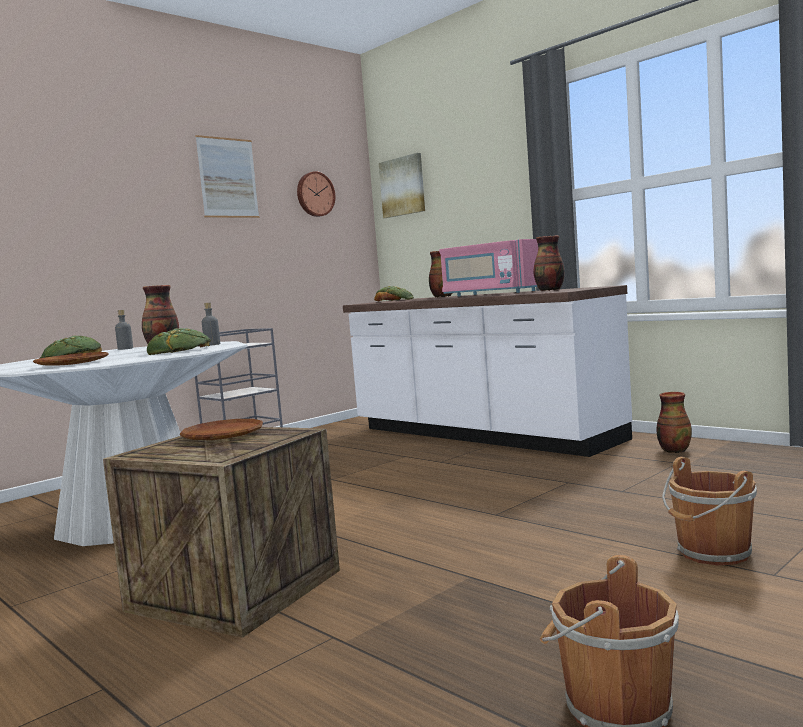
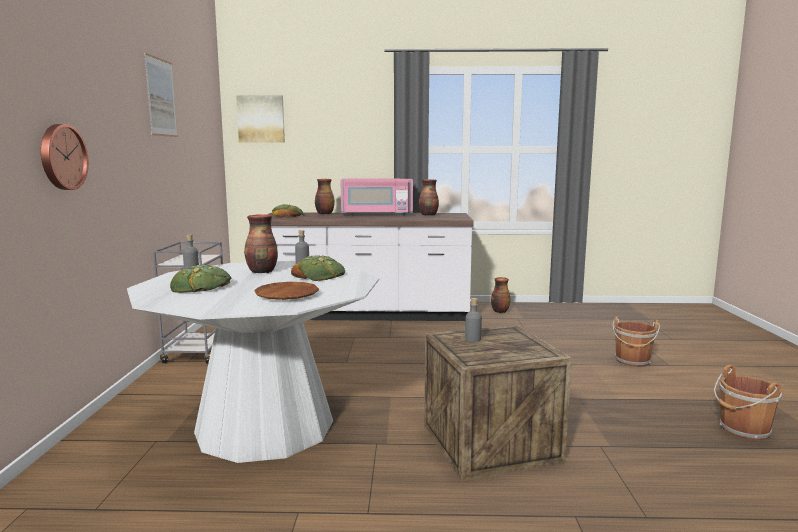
camera: 45 degrees left, 5 degrees up
(223, 435) = (472, 339): brown plate -> grey bottle
(314, 194) = (200, 117): wall clock -> wall clock (61, 157)

